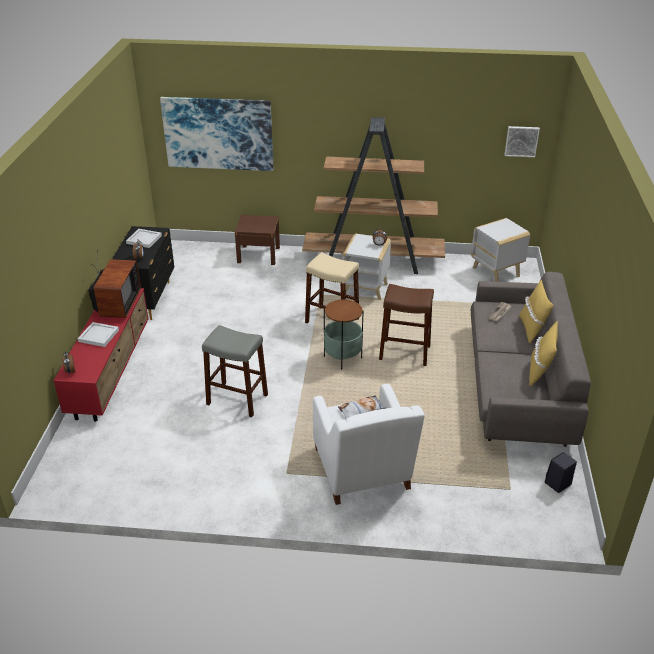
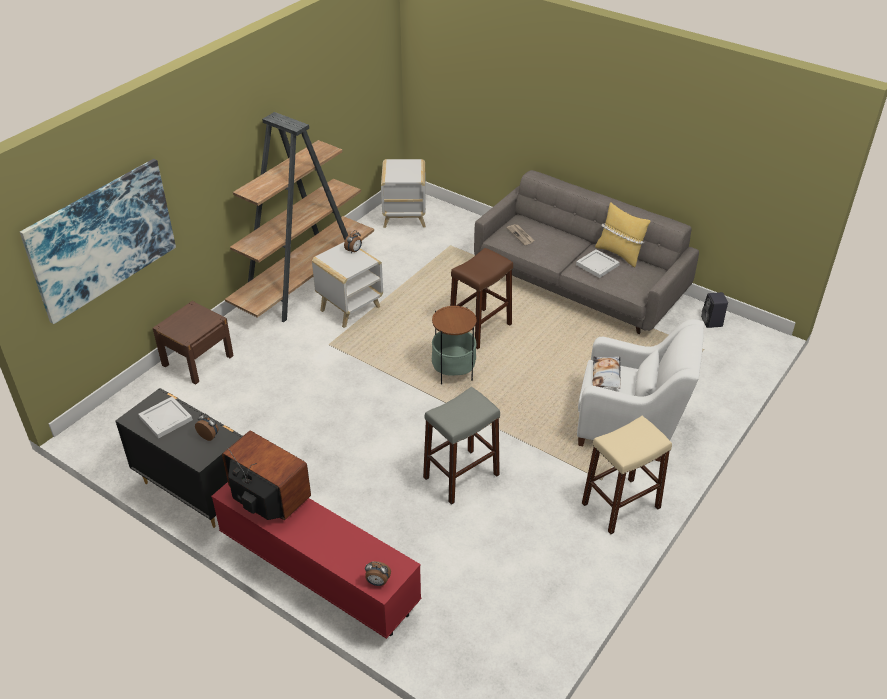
camera: 60 degrees left, 5 degrees up
(98, 335) = (320, 534): white tray -> white tray (596, 265)
(332, 320) = (384, 354): beige stool -> beige stool (620, 505)
(521, 141) = (378, 72): picture -> none
(531, 329) = (557, 230): yellow pillow -> none

